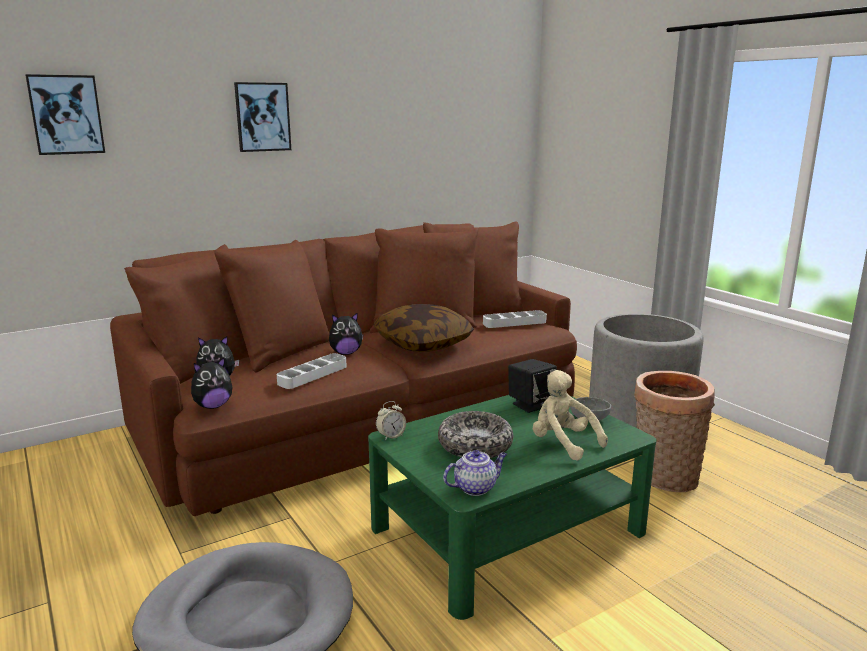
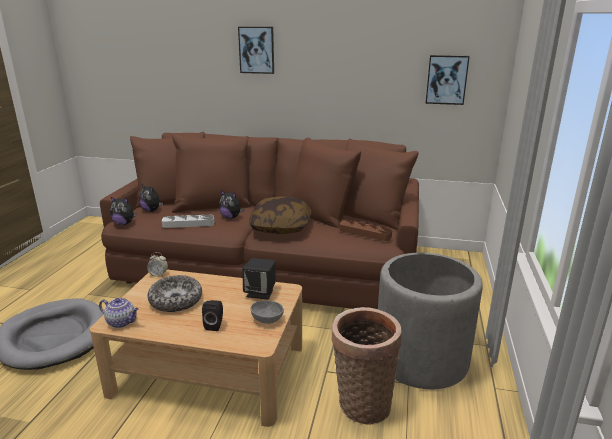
camera: 45 degrees right, 5 degrees up
(66, 115) = (148, 46): picture -> picture (446, 80)
(507, 529) = (209, 369): green coffee table -> beige coffee table
(514, 323) = (365, 233): grey tray -> brown tray
(563, 443) = (215, 325): beige plush toy -> black speaker

